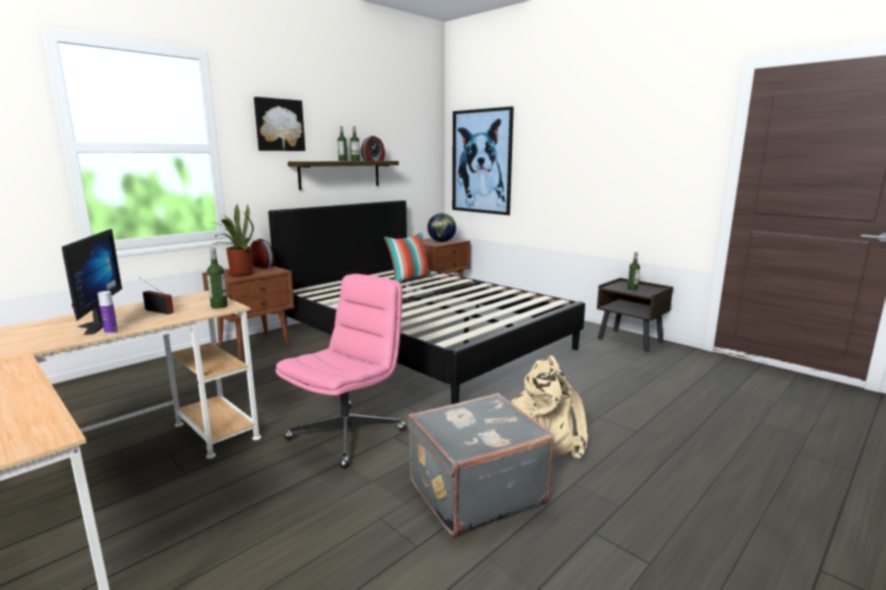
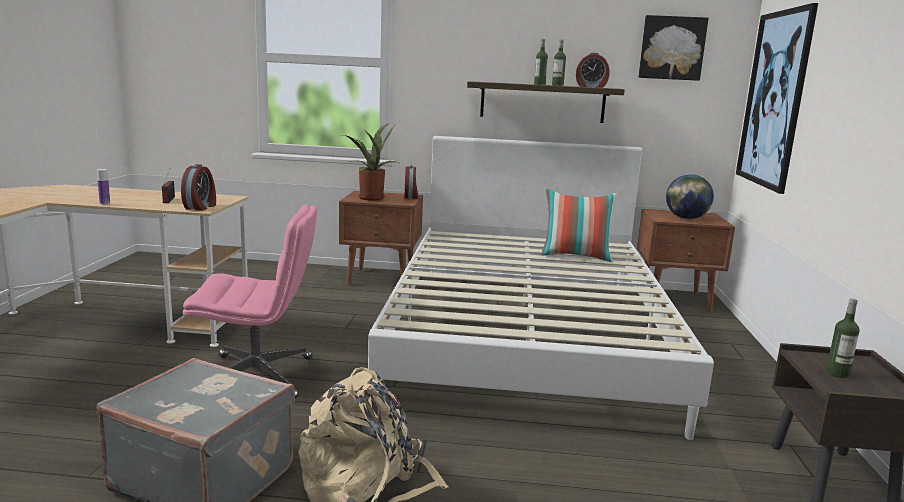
camera: 50 degrees right, 0 degrees up
(92, 325) = (117, 197): monitor -> none
(219, 306) = (201, 207): bottle -> alarm clock
(279, 125) = (464, 38): picture -> picture (672, 48)
(422, 338) = (527, 334): black bed -> white bed

